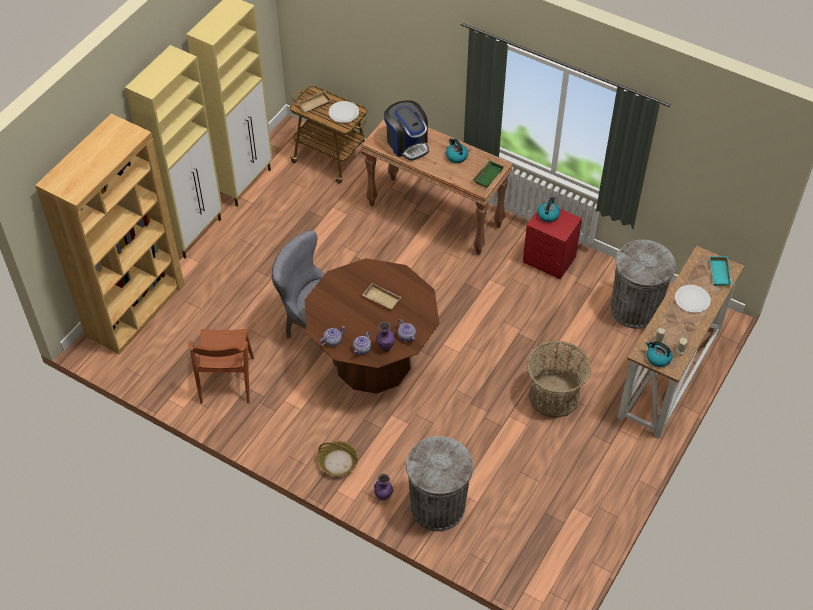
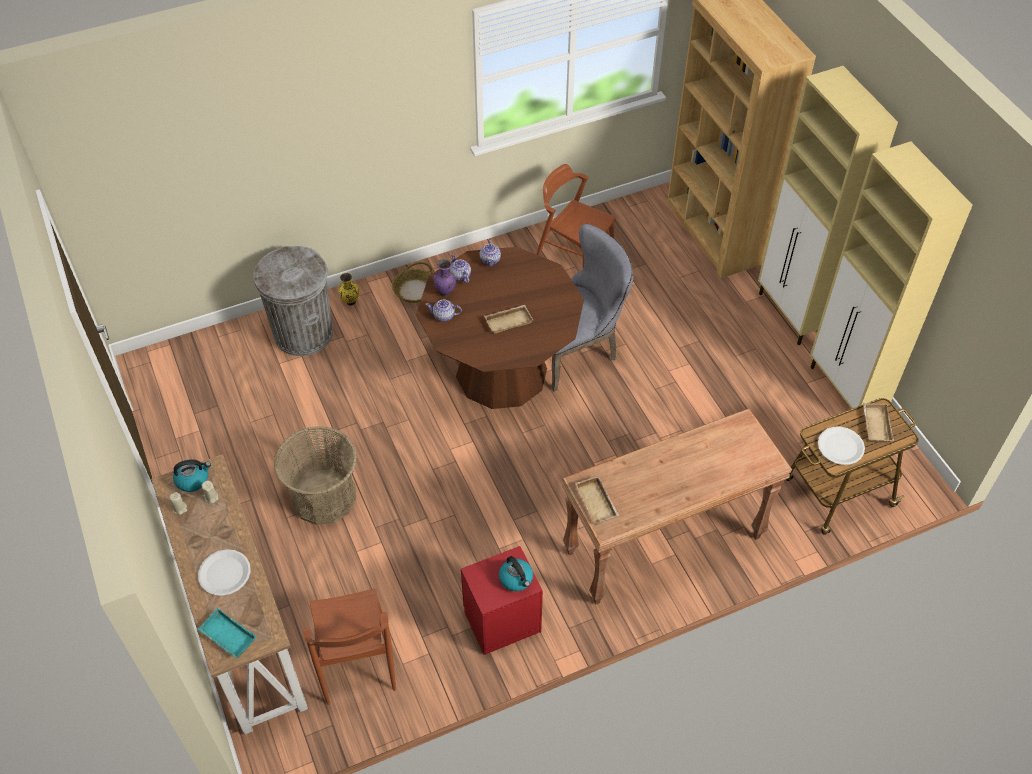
camera: 125 degrees right, 0 degrees up
(384, 496) = (350, 303): purple vase -> yellow vase
(407, 144) = (716, 452): coffee machine -> none
(456, 156) = (656, 490): kettle -> none
(487, 175) = (598, 503): green tray -> beige tray
(635, 309) = (356, 661): grey trash can -> brown chair

